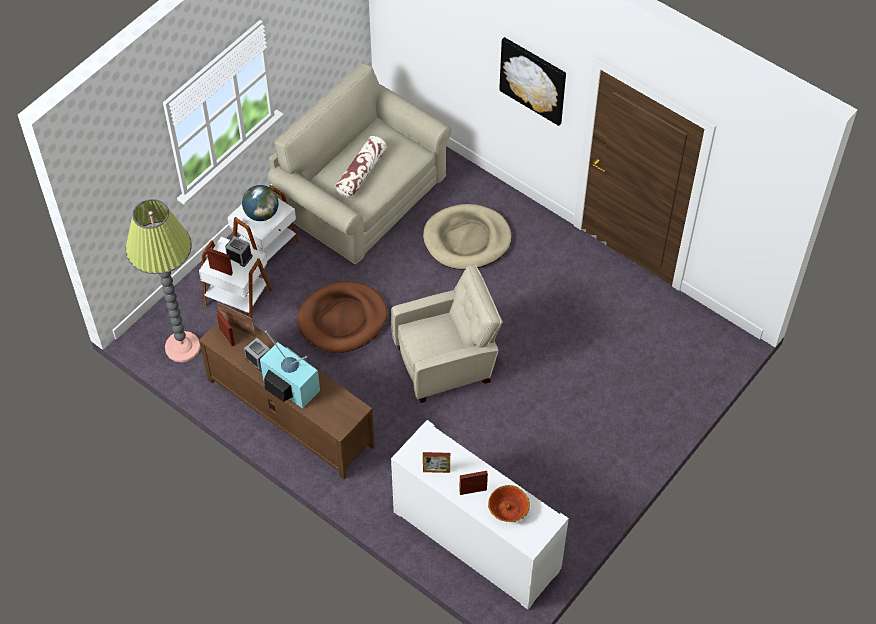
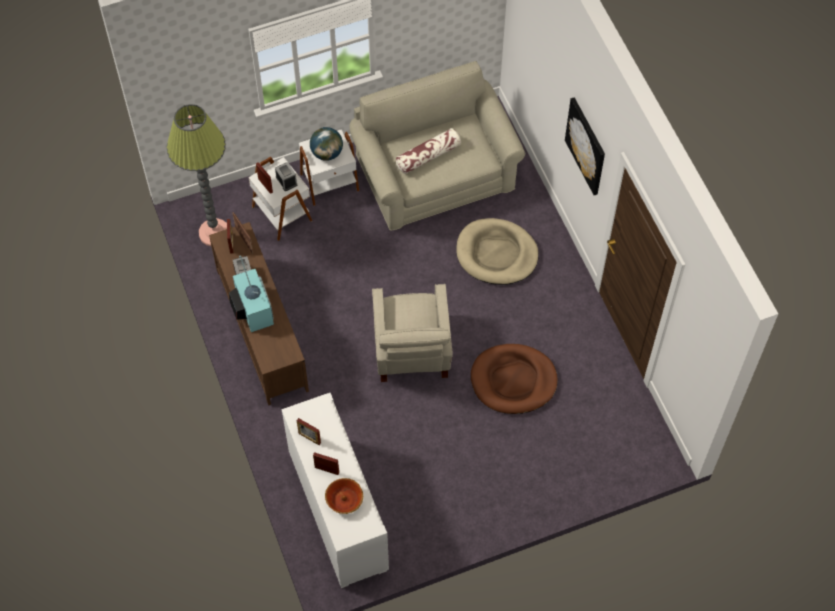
camera: 30 degrees right, 5 degrees up
(342, 319) = (352, 272): brown dog bed -> brown dog bed (513, 381)
(447, 363) = (411, 351): beige armchair -> beige armchair turned 75 degrees clockwise

